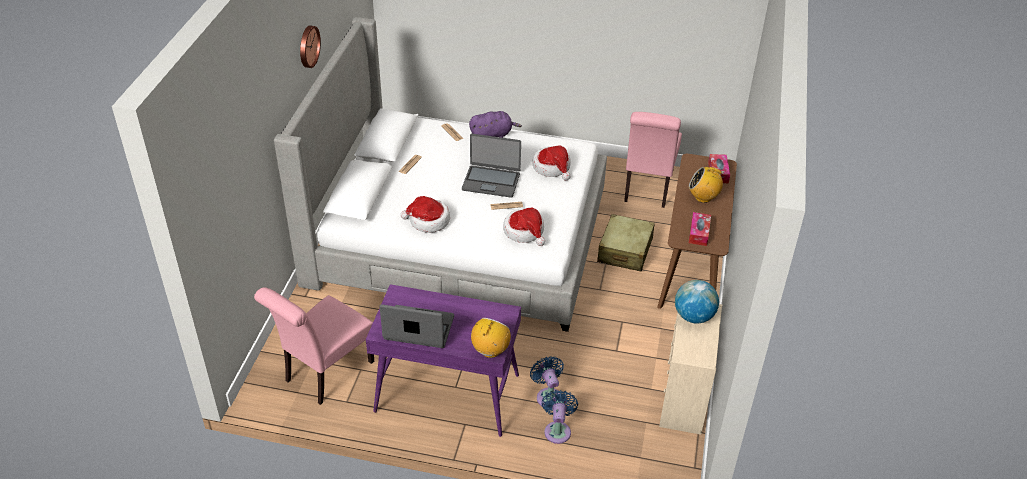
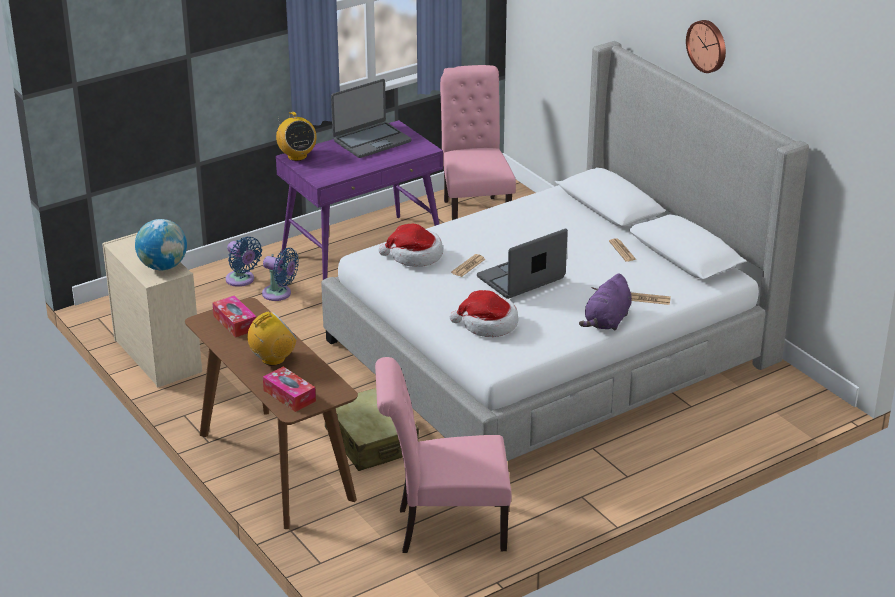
camera: 135 degrees right, 10 degrees down
(428, 221) = (513, 221): hat -> none
(647, 189) = (443, 529): pink chair -> pink chair turned 60 degrees counterclockwise

